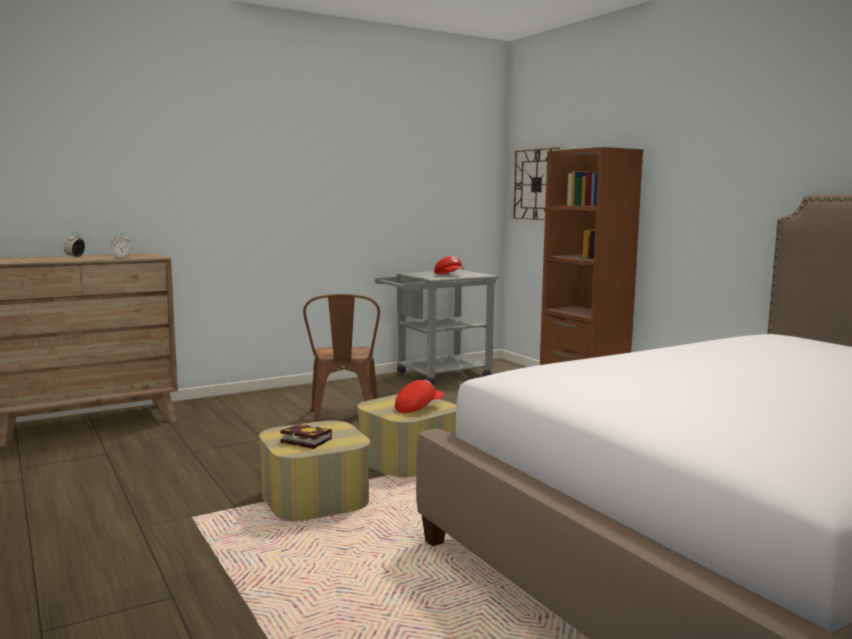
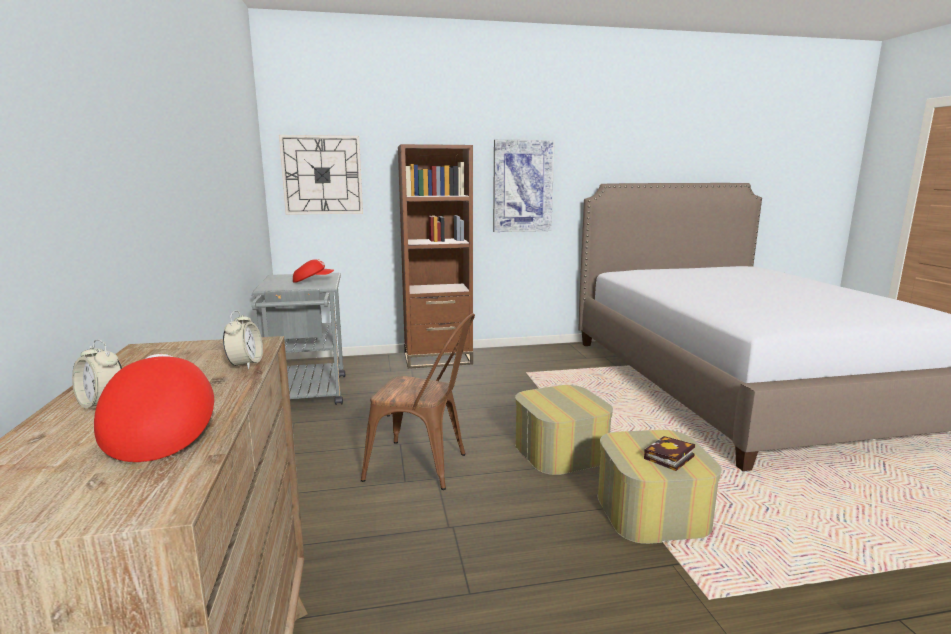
camera: 70 degrees left, 5 degrees up
(418, 408) = (571, 399): red cap -> red cap (161, 431)
(709, 198) = (522, 186): none -> picture

